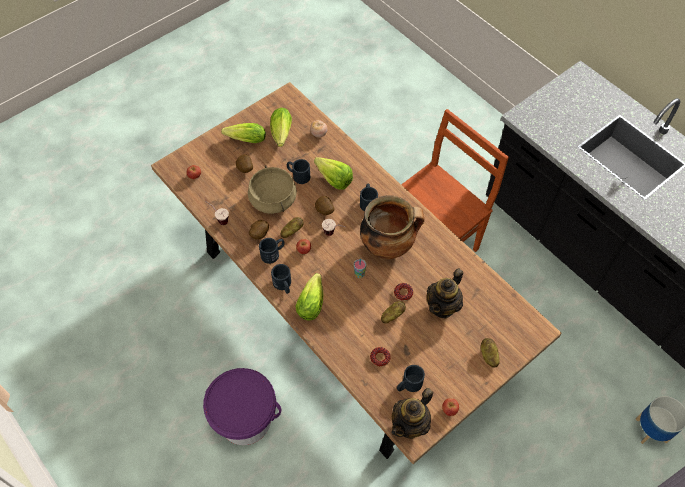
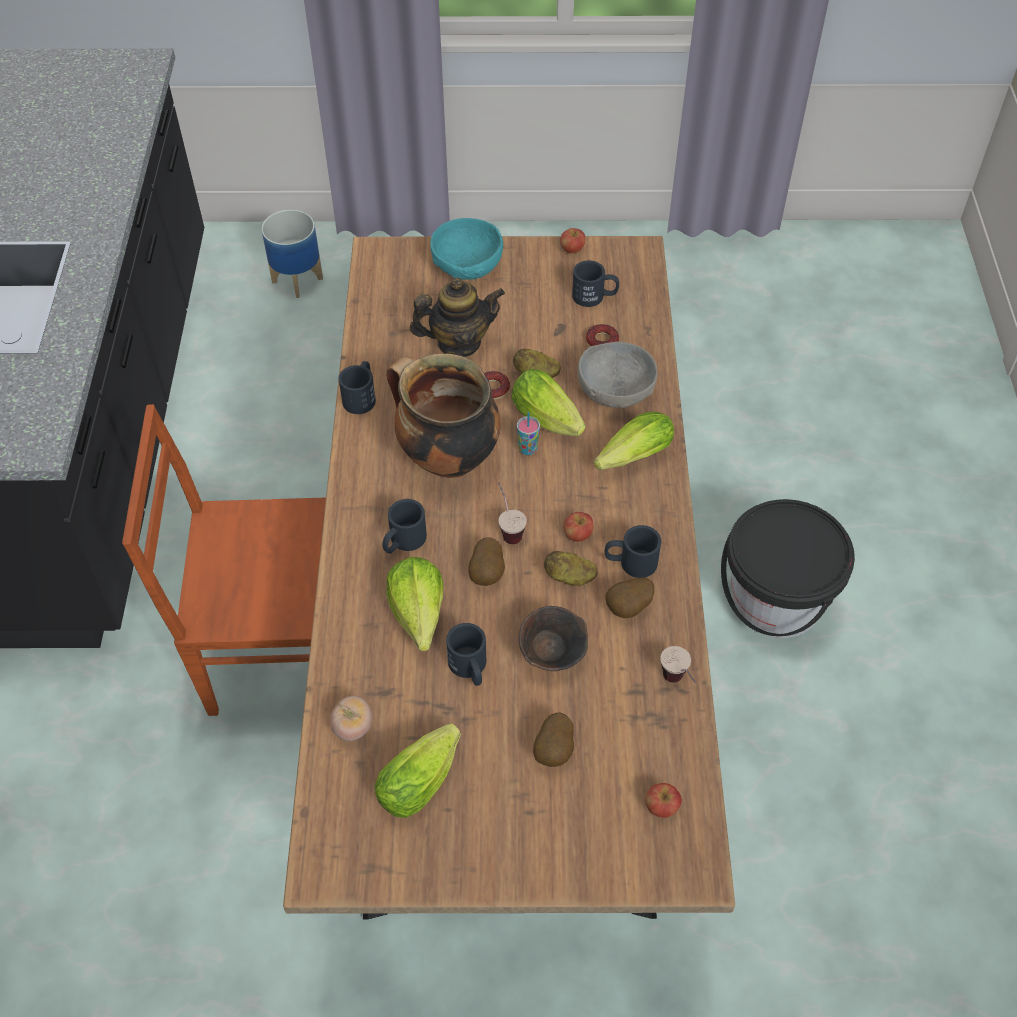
camera: 140 degrees left, 5 degrees down
(244, 139) = (502, 822): lettuce -> lettuce (549, 420)
(245, 419) = (776, 600): purple bucket -> black bucket
(273, 199) = (552, 653): beige cooking pot -> brown bowl
(283, 285) = (654, 506): black mug -> black mug (361, 396)
(348, 333) = (615, 391): none -> grey bowl
(410, 424) = (632, 263): teapot -> none
(488, 356) = (466, 266): potato -> turquoise bowl

